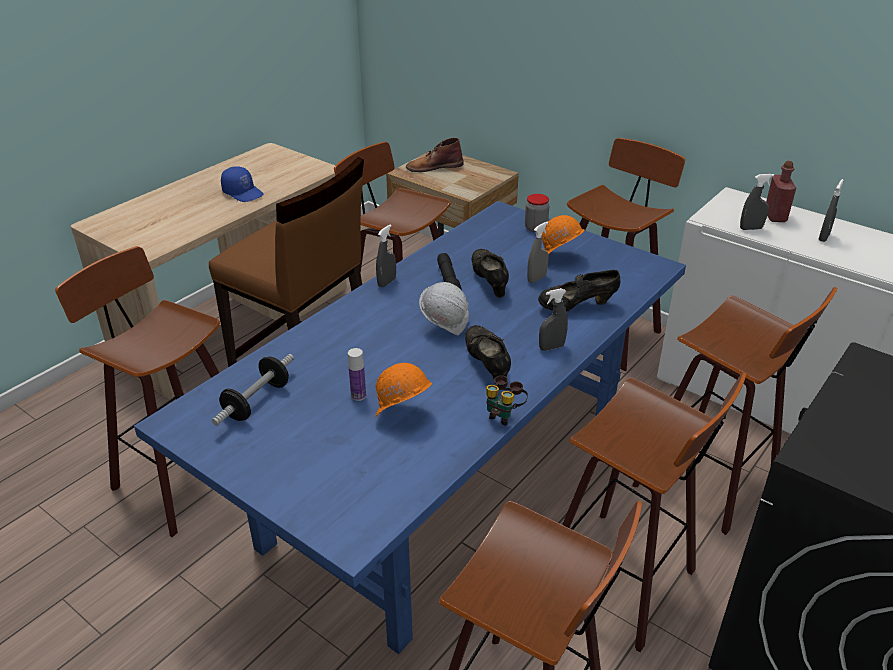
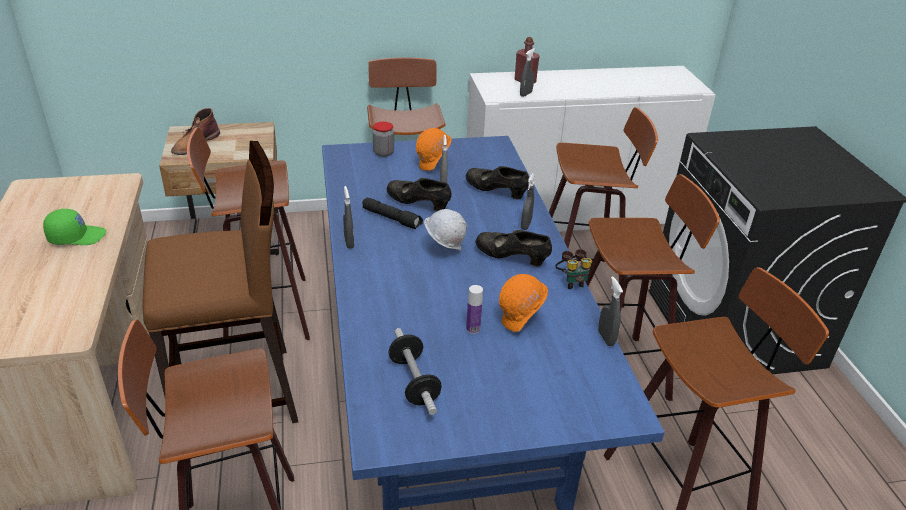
camera: 50 degrees left, 0 degrees up
(243, 193) = (77, 236): blue cap -> green cap
(577, 306) = (496, 192): black shoe -> black shoe turned 90 degrees clockwise
(824, 237) = (566, 84): grey spray bottle -> grey spray bottle (606, 338)

